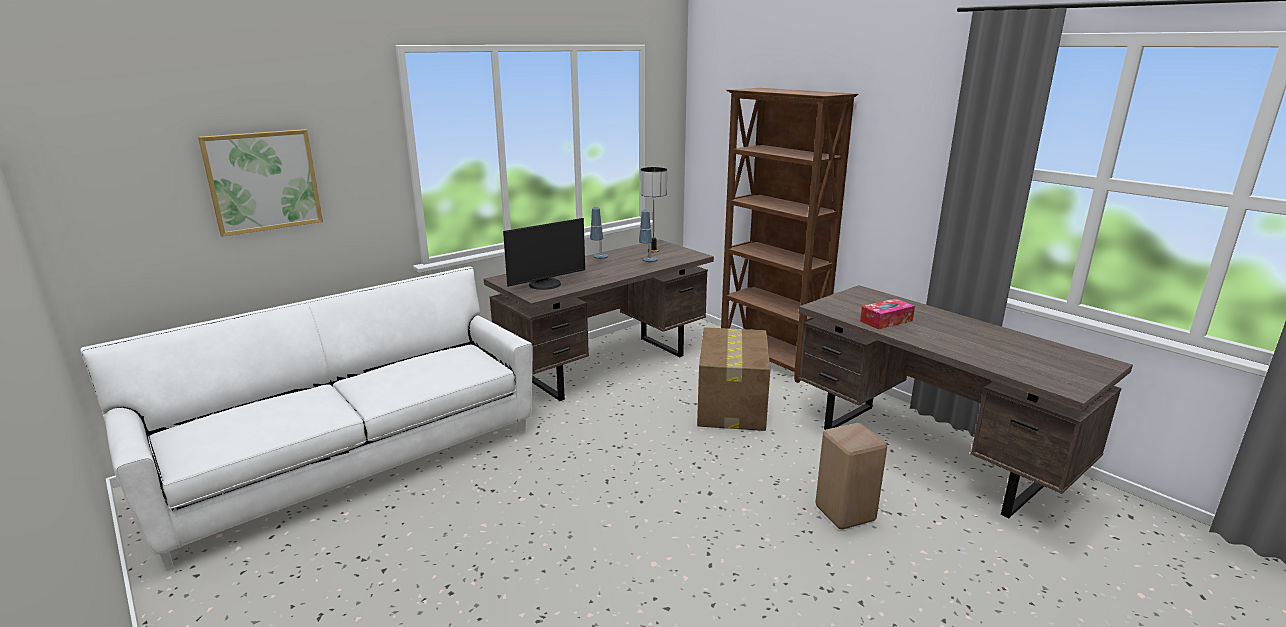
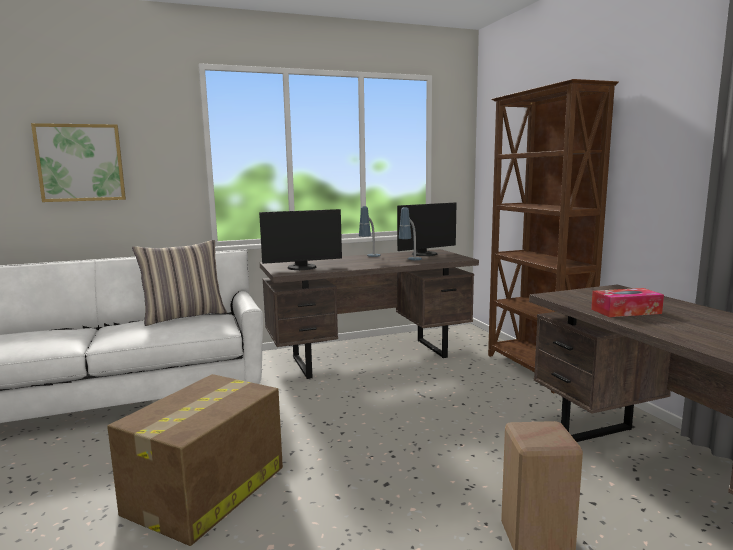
camera: 20 degrees right, 10 degrees down
(431, 356) = (184, 316): none -> pillow
(653, 250) = (425, 254): table lamp -> monitor
(731, 406) = (467, 404): cardboard box -> cardboard box (205, 491)

